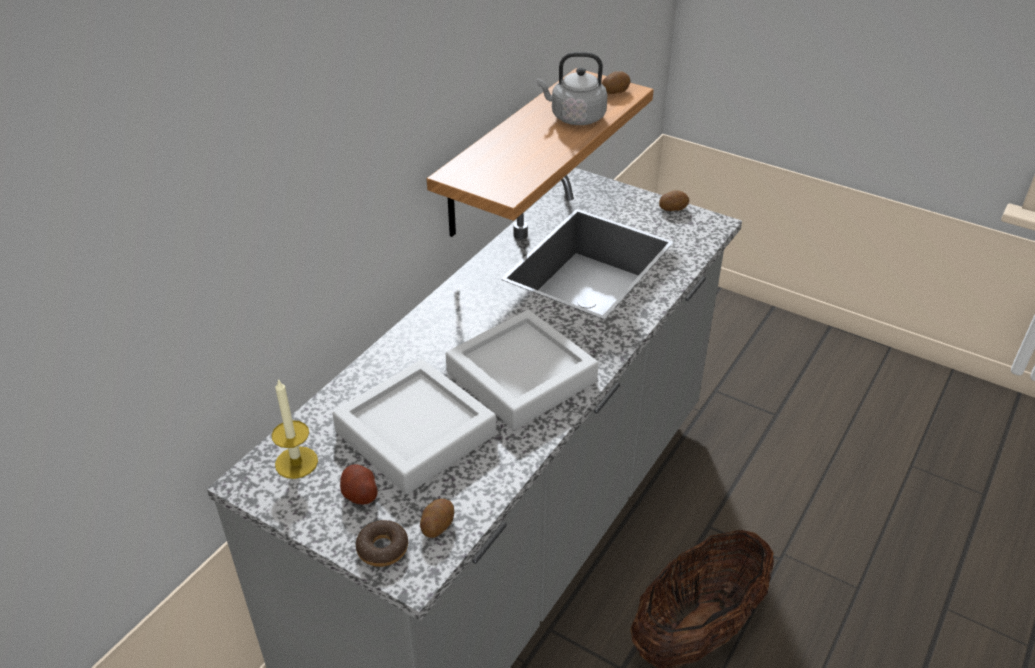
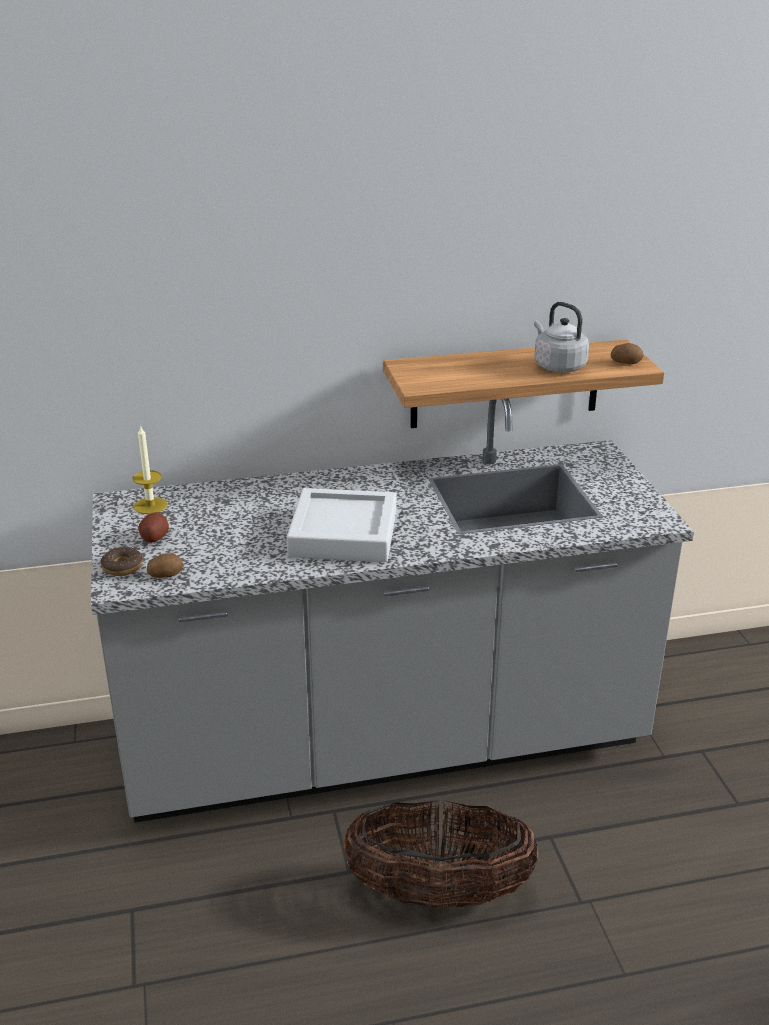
camera: 45 degrees right, 10 degrees down
(415, 433) = (232, 527): grey tray -> none
(672, 208) = (644, 497): potato -> none

